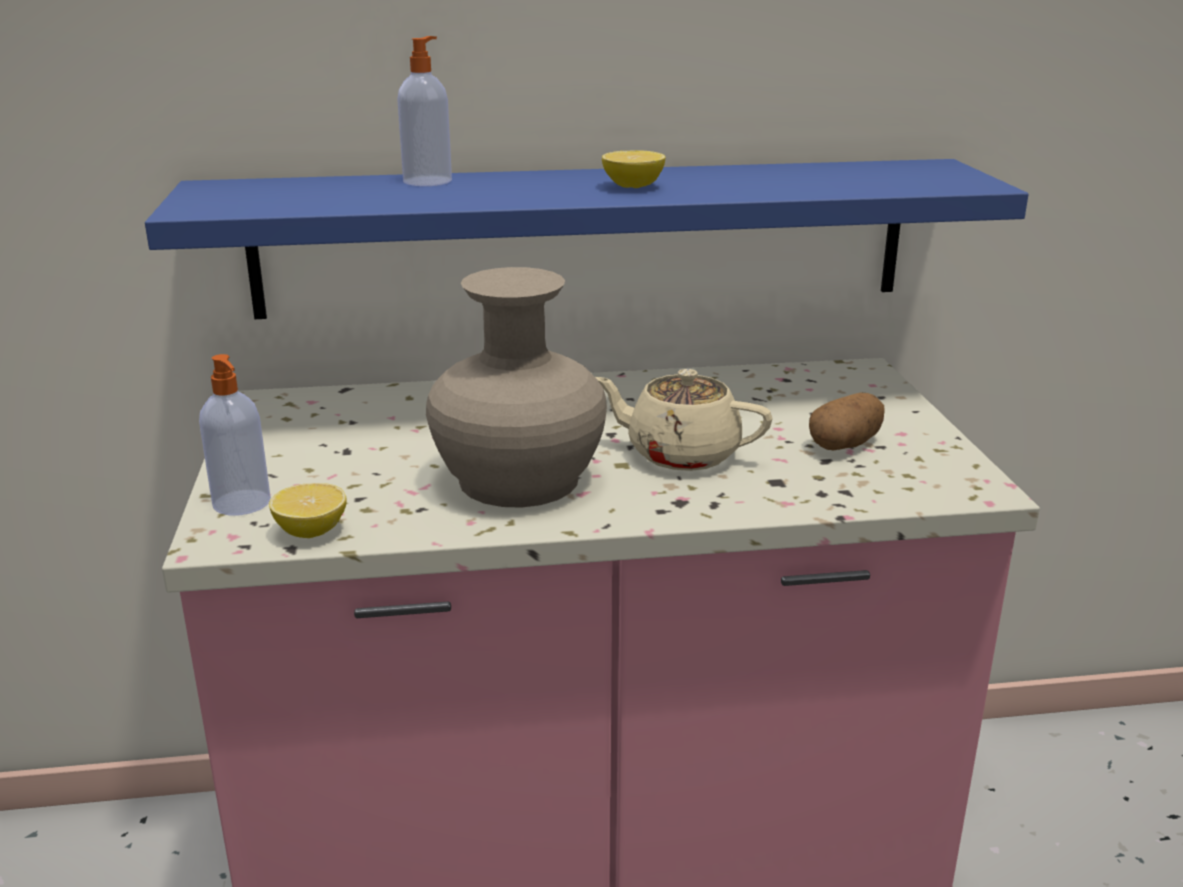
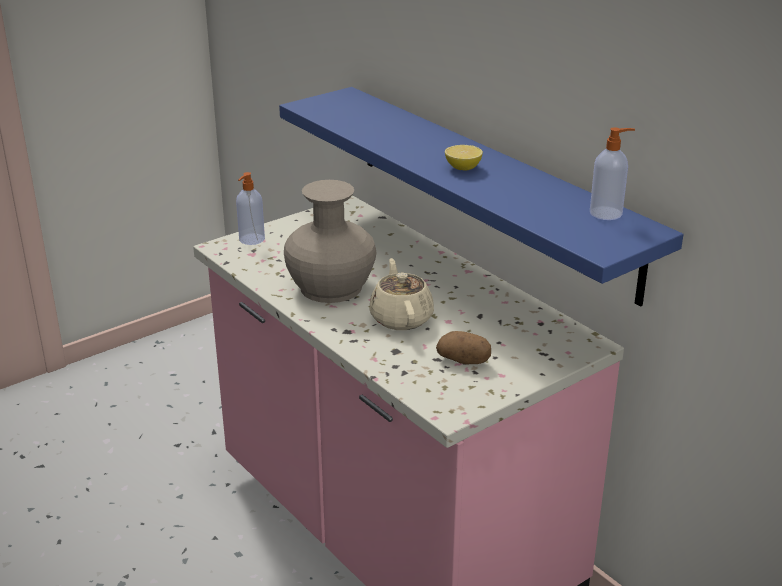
camera: 60 degrees right, 5 degrees up
(311, 531) = (242, 261): lemon -> none
(428, 181) = (413, 126): soap dispenser -> soap dispenser (607, 213)

